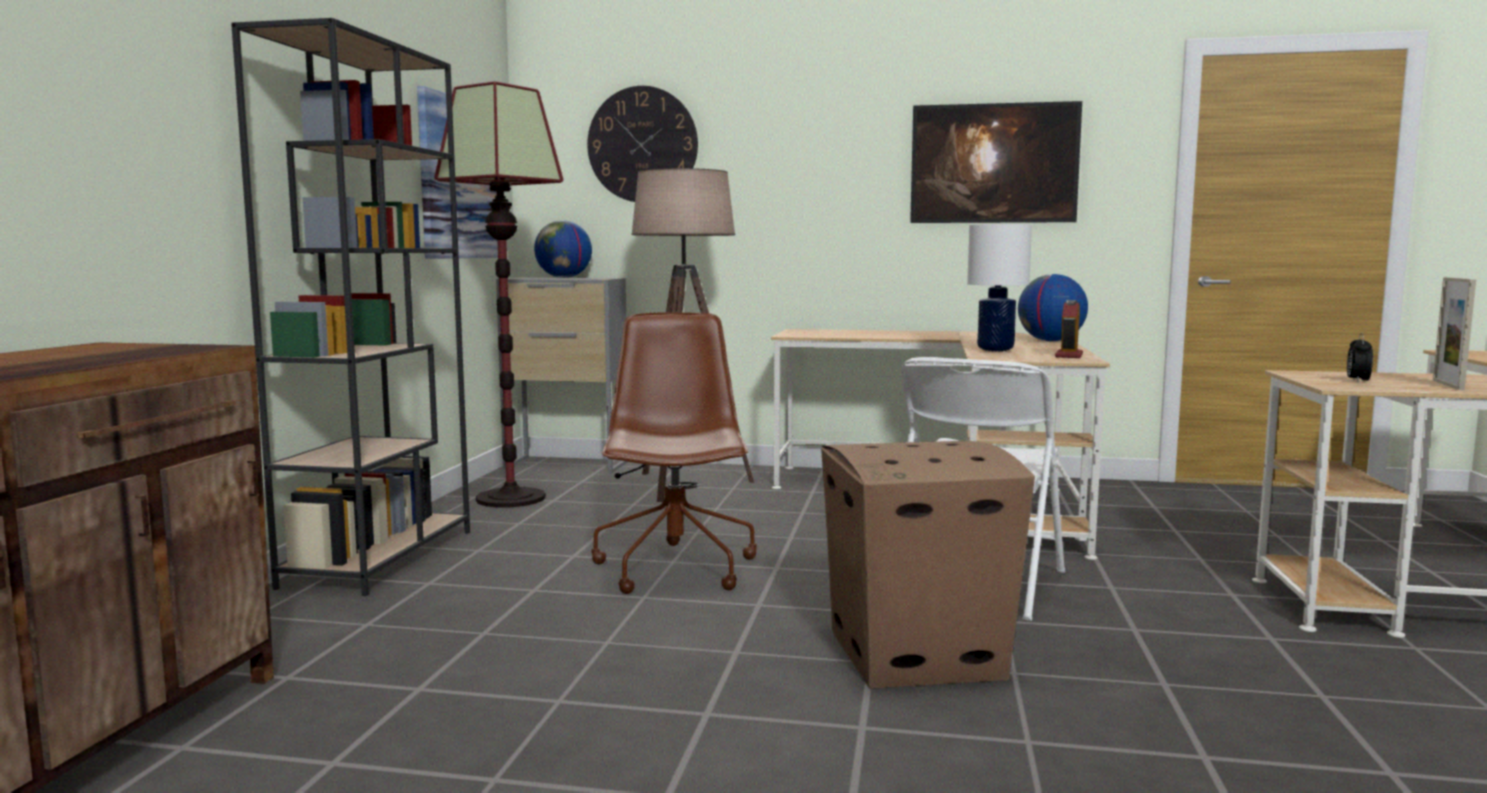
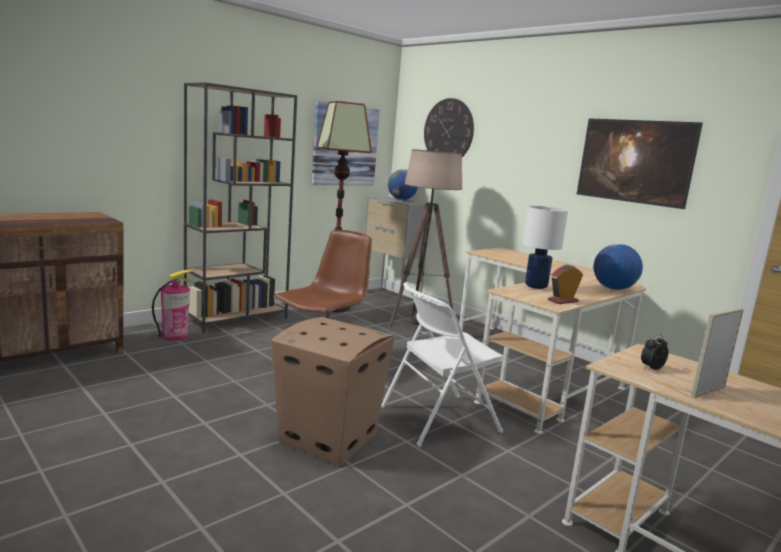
camera: 35 degrees right, 5 degrees up
(321, 618) = (175, 336): none -> fire extinguisher

